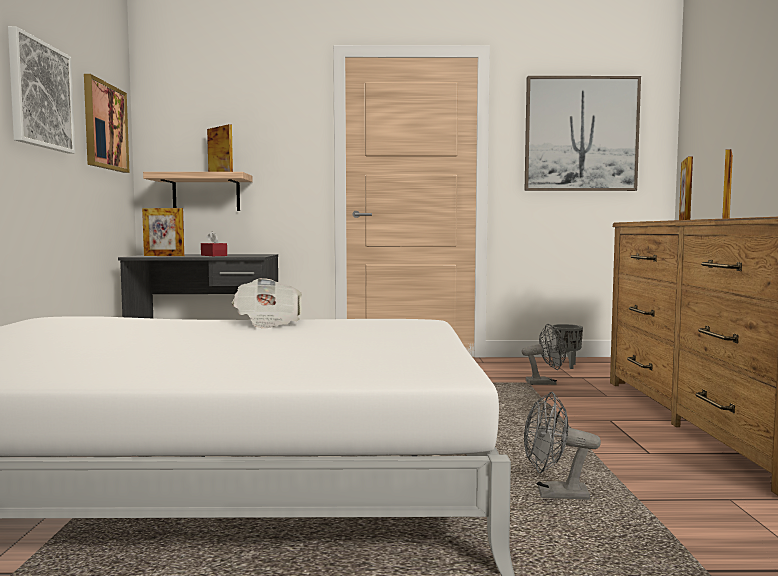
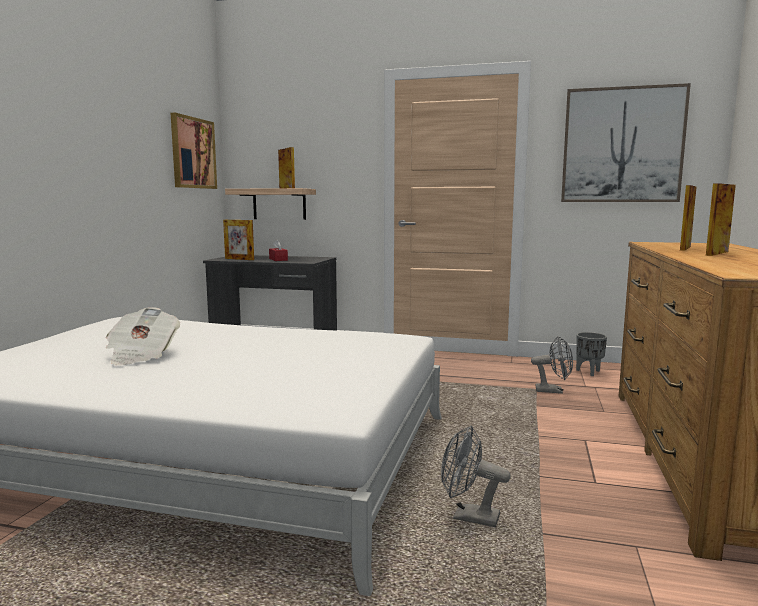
camera: 15 degrees right, 5 degrees up
(40, 95) = (127, 137): picture -> none
(268, 322) = (276, 333): newspaper -> newspaper (142, 355)

